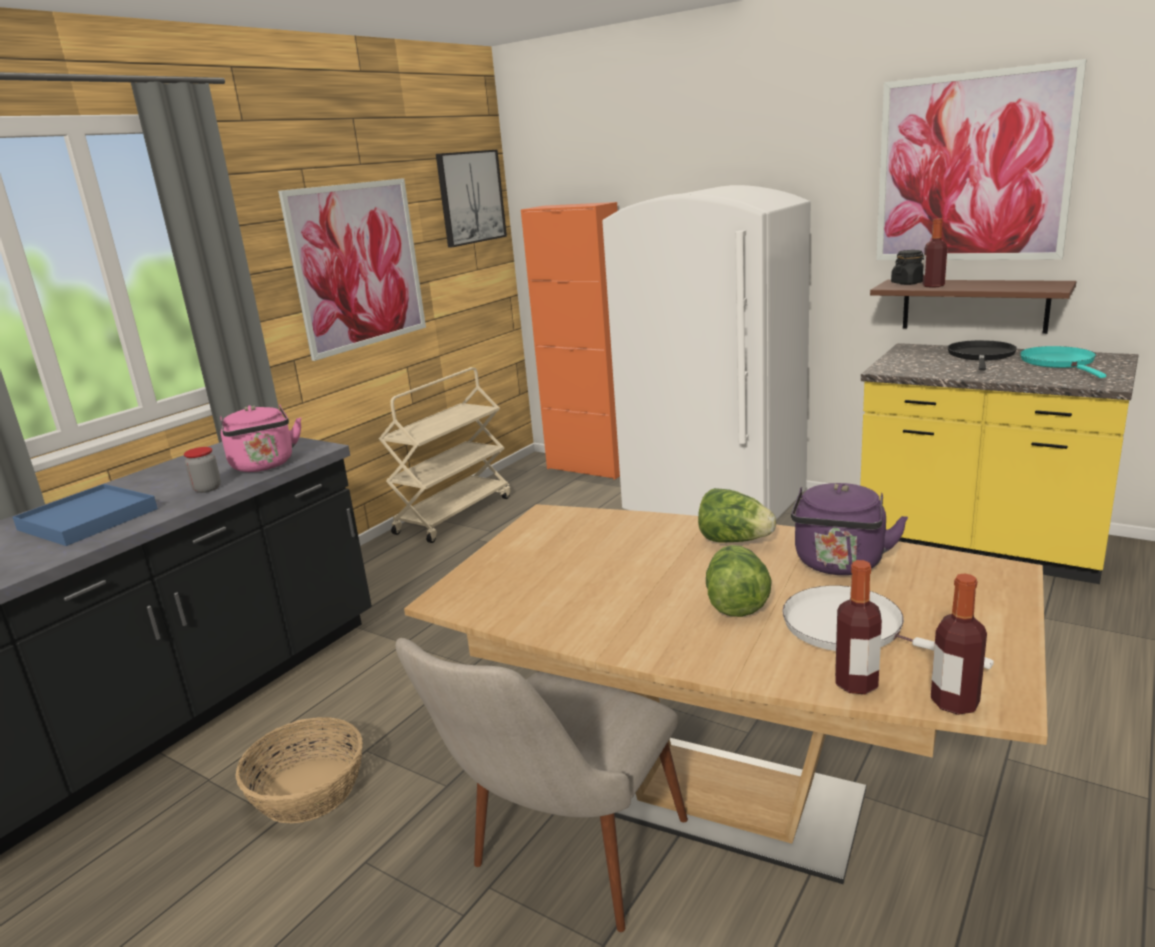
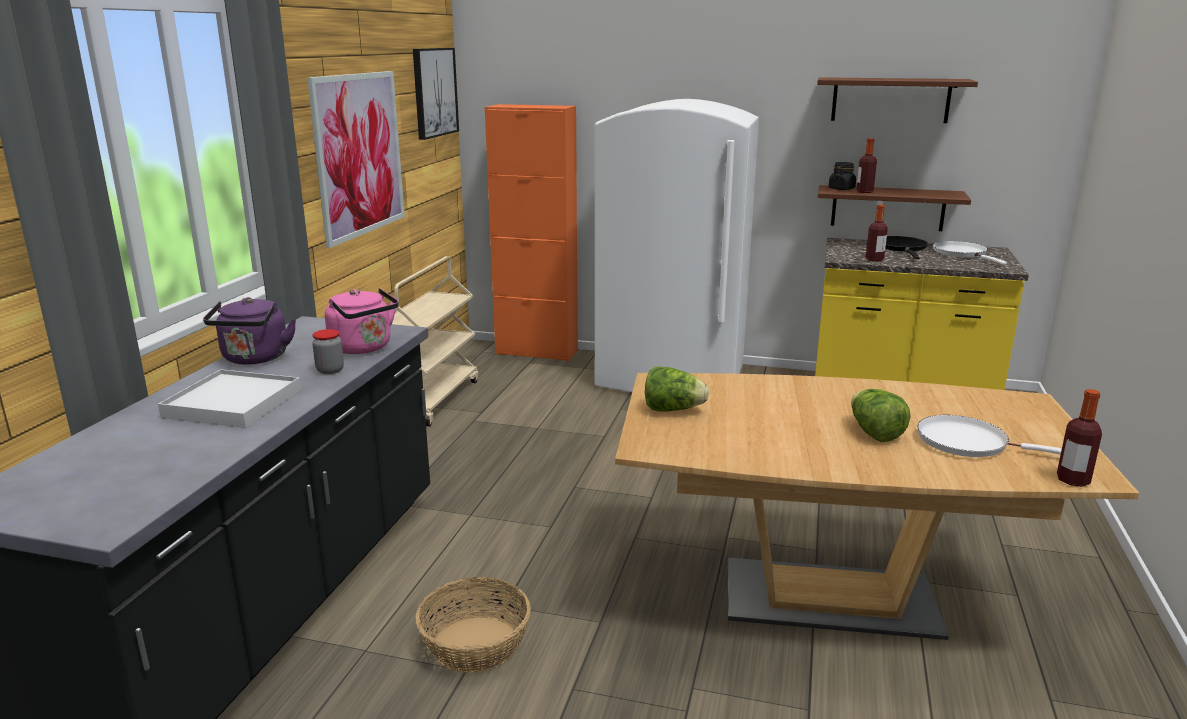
camera: 20 degrees left, 0 degrees up
(87, 519) = (232, 403): blue tray -> white tray
(563, 871) = (743, 666): beige chair -> none
(734, 541) = (829, 391): lettuce -> lettuce (673, 410)
(839, 565) = (921, 402): purple kettle -> purple kettle (254, 359)
(856, 684) = (1004, 476): bottle -> bottle (874, 259)
(972, 168) = (890, 100): picture -> brown shelf
(1059, 363) = (962, 253): turquoise frying pan -> white frying pan

